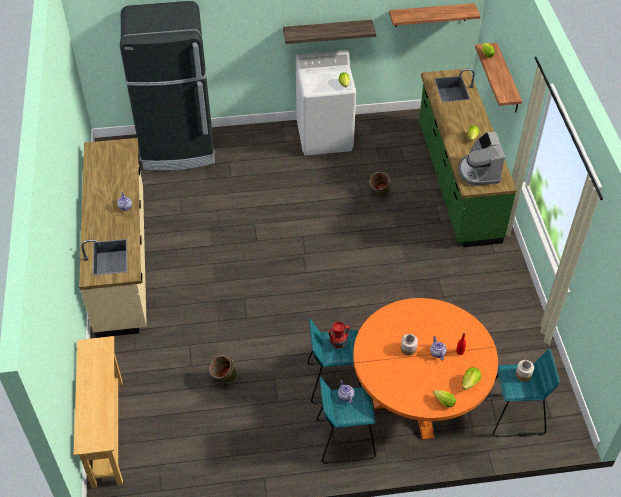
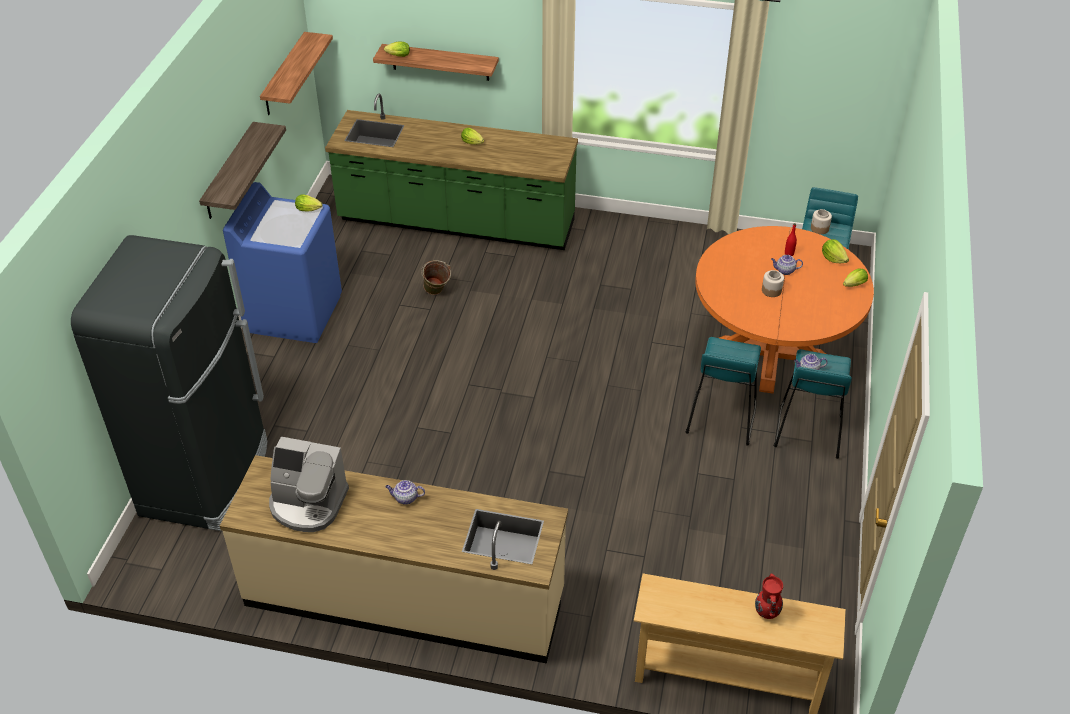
camera: 70 degrees left, 5 degrees down
(223, 379) = (680, 525): green bucket -> none
(325, 136) = (294, 313): white washing machine -> blue washing machine
(338, 344) = (728, 356): red vase -> red vase (766, 613)
(479, 172) = (533, 155): coffee machine -> coffee machine (308, 504)

